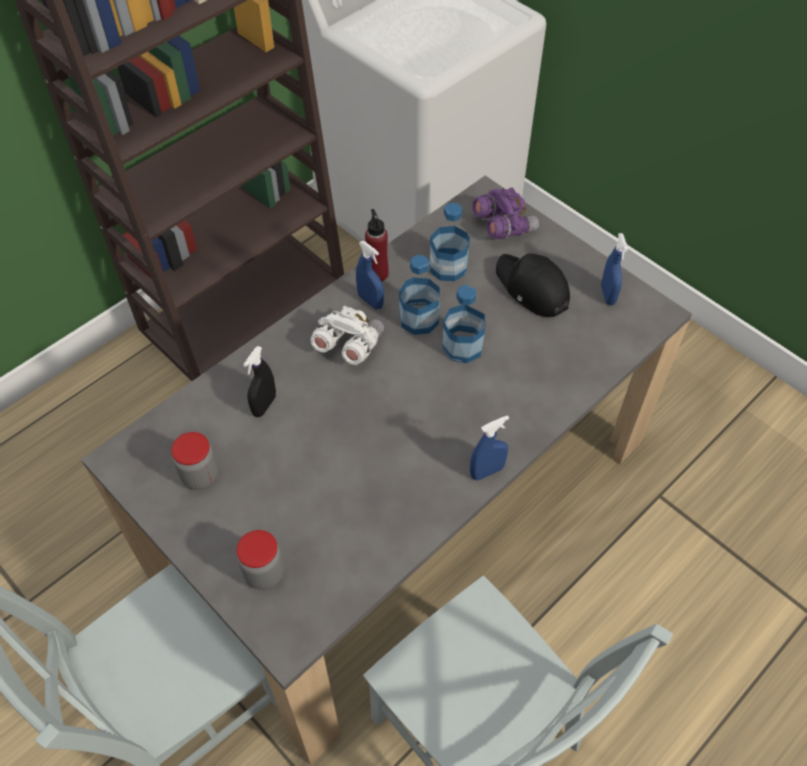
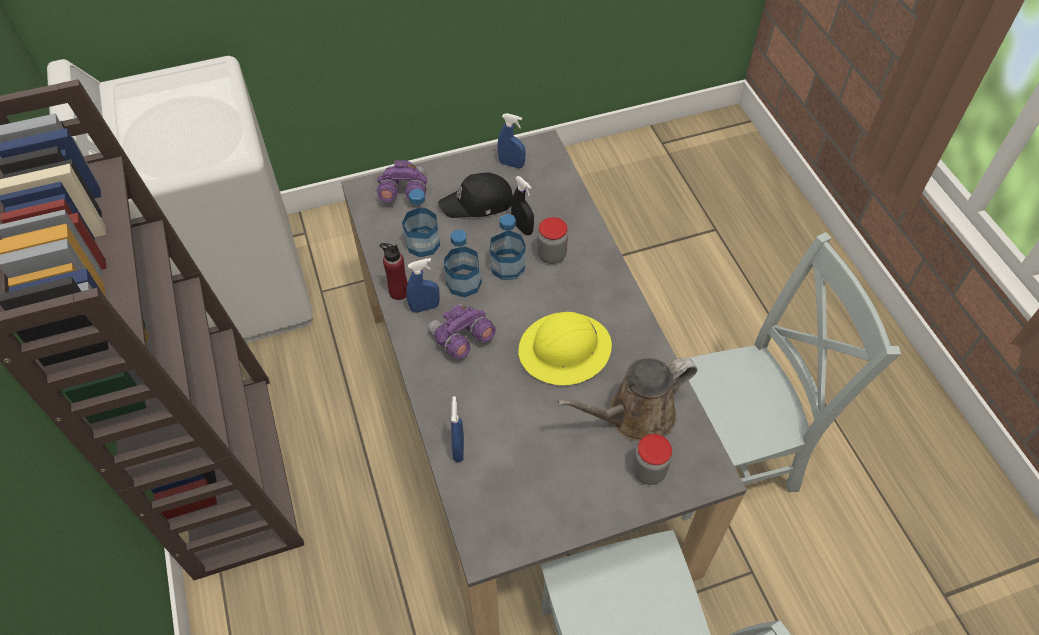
camera: 65 degrees left, 0 degrees up
(200, 476) = (536, 490): jar -> jar (551, 255)
(264, 405) = (489, 419): black spray bottle -> black spray bottle (522, 228)
(329, 535) = (635, 416): none -> brown watering can
(348, 345) = (461, 339): white binoculars -> purple binoculars
(382, 439) = (565, 350): none -> yellow hard hat
(487, 471) = (626, 298): blue spray bottle -> blue spray bottle (458, 448)

